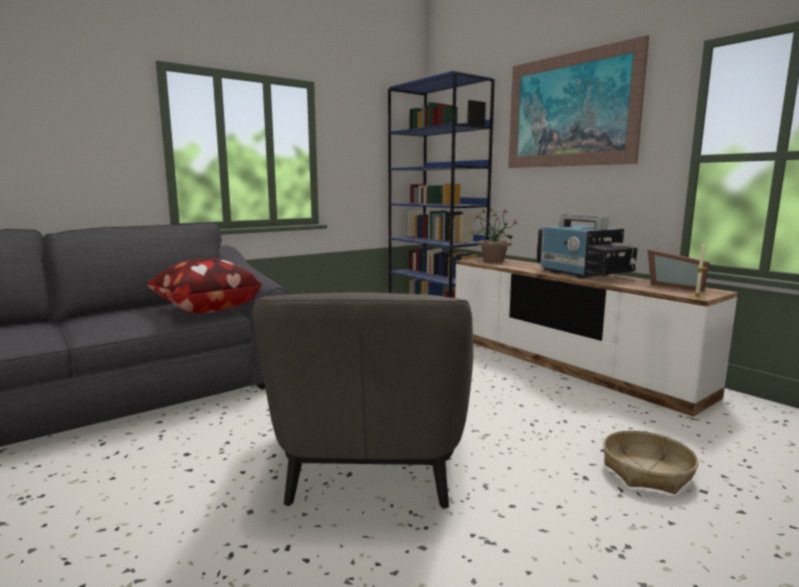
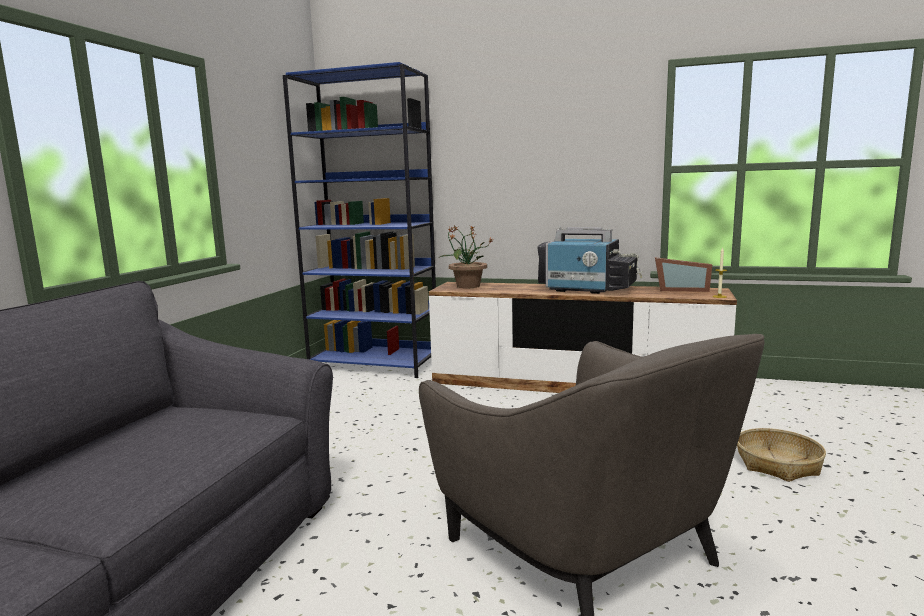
camera: 35 degrees left, 0 degrees up
(205, 310) = (217, 423): pillow -> none
(570, 110) = (529, 117): picture -> none

